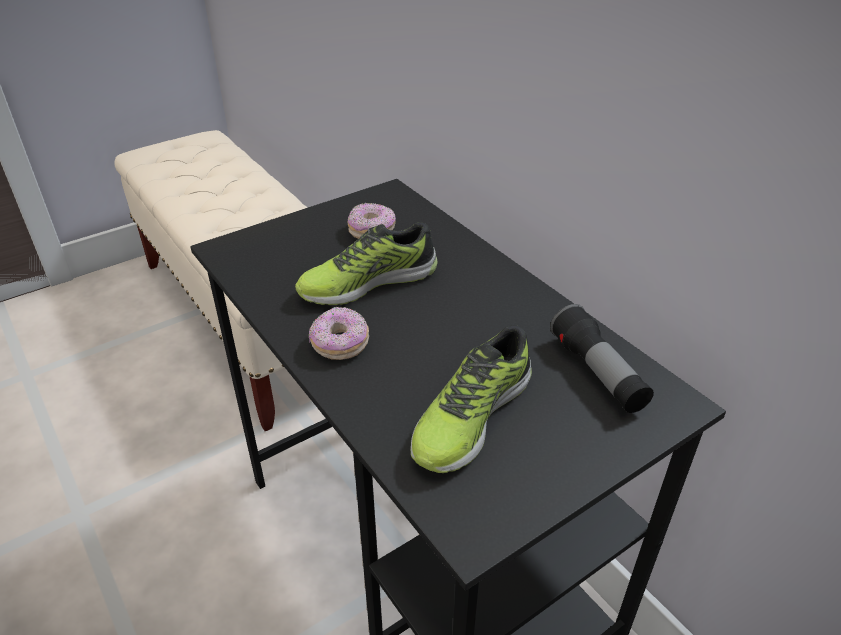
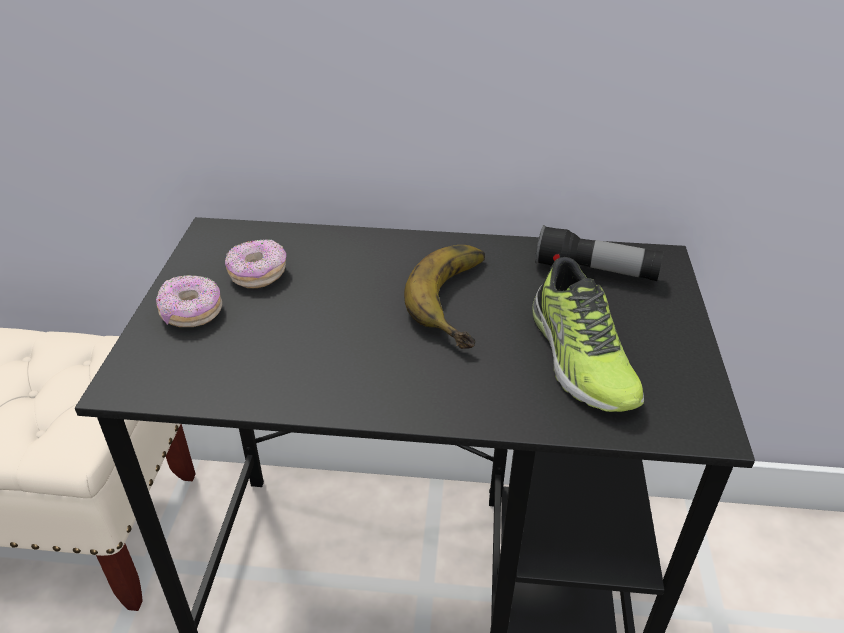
camera: 50 degrees left, 0 degrees up
(340, 344) = (401, 381): donut -> donut (191, 313)
(367, 282) = (332, 318): shoe -> none
(462, 326) = (465, 301): none -> banana

